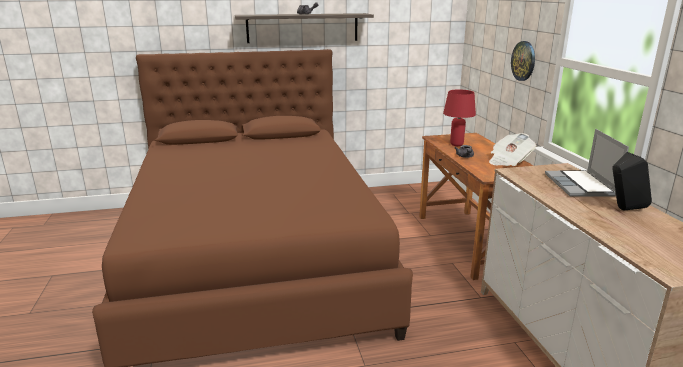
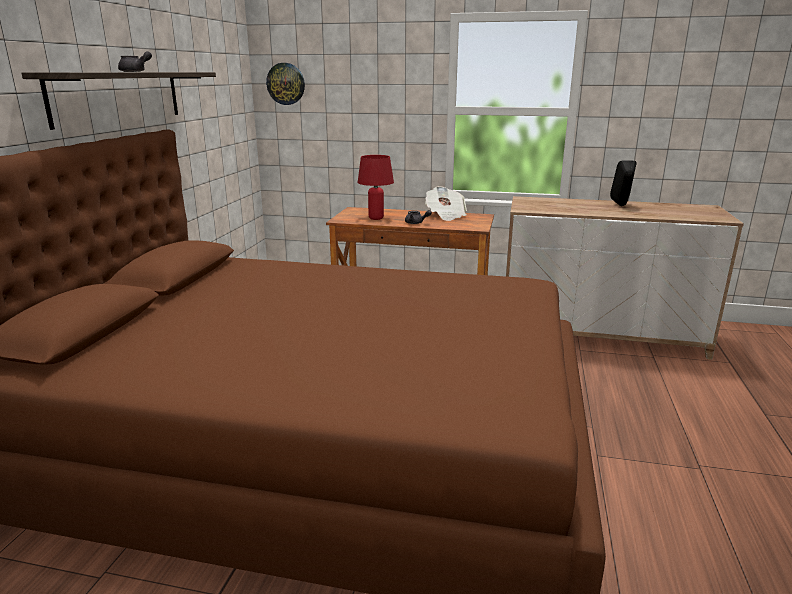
camera: 65 degrees left, 0 degrees up
(523, 61) = (391, 117): wall clock -> wall clock (286, 84)
(581, 185) = (568, 203): laptop -> none

